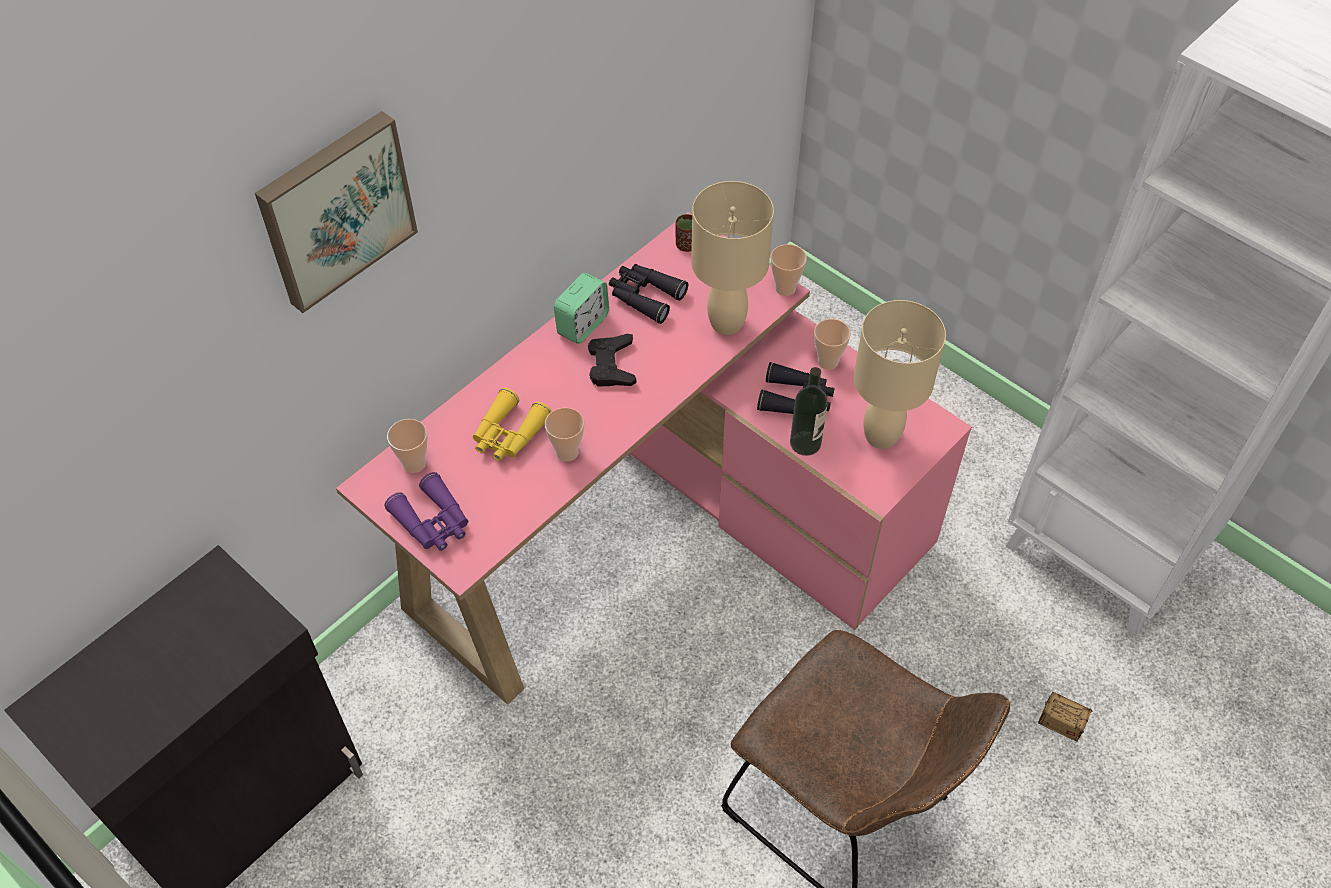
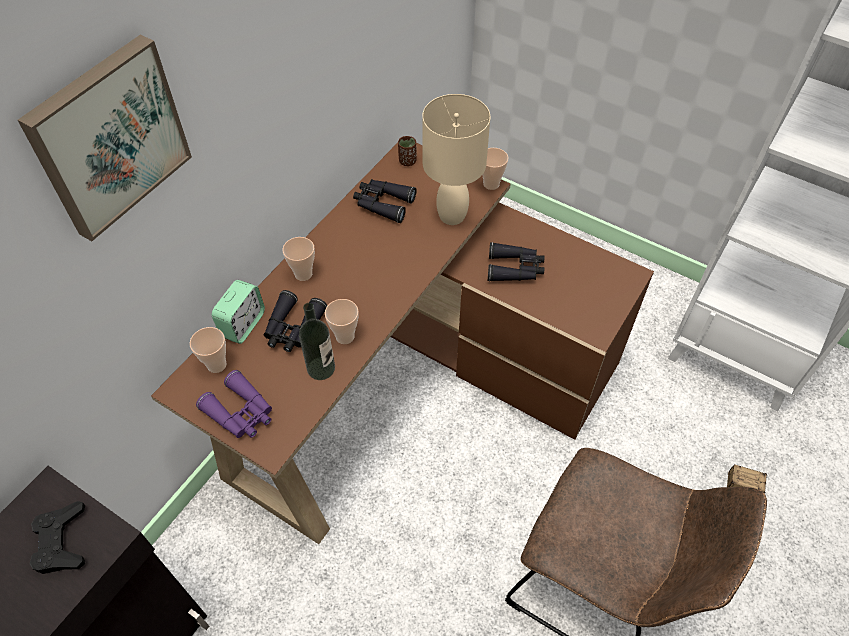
camera: 10 degrees left, 0 degrees up
(508, 434) = (293, 328): yellow binoculars -> black binoculars
(582, 325) = (338, 232): alarm clock -> alarm clock (243, 325)
(611, 365) = (367, 261): black game controller -> black game controller (61, 542)
(661, 528) = (413, 383): pink desk -> brown desk
(805, 443) = (530, 302): bottle -> bottle (321, 368)
(828, 362) = (532, 237): cup -> cup (303, 274)
(881, 435) = (587, 287): beige table lamp -> none

